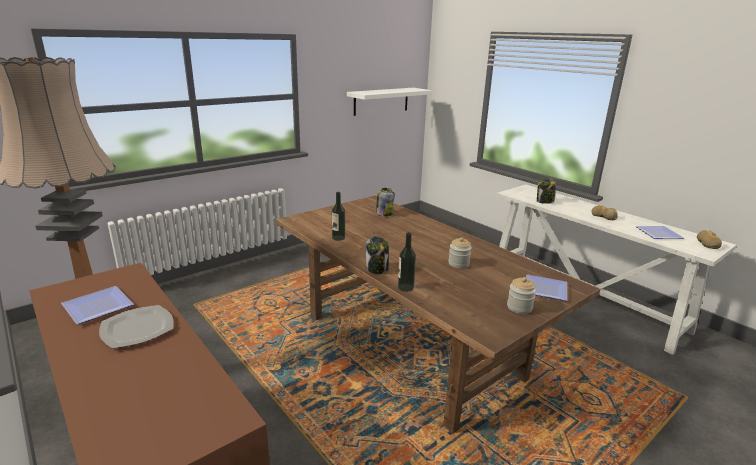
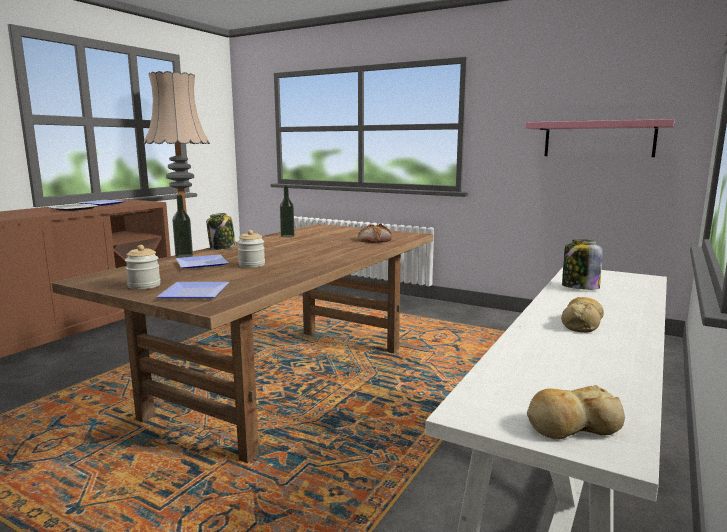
camera: 70 degrees right, 10 degrees down
(381, 101) = (598, 139): white shelf -> pink shelf
(384, 213) = (375, 239): jar -> bread
(657, 234) = (548, 366): plate -> plate (203, 263)

